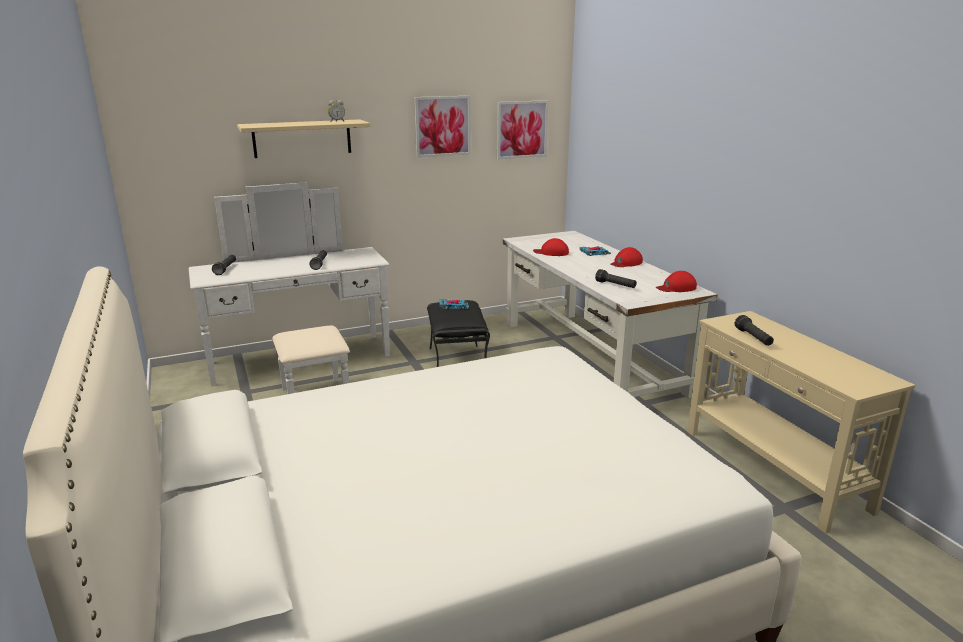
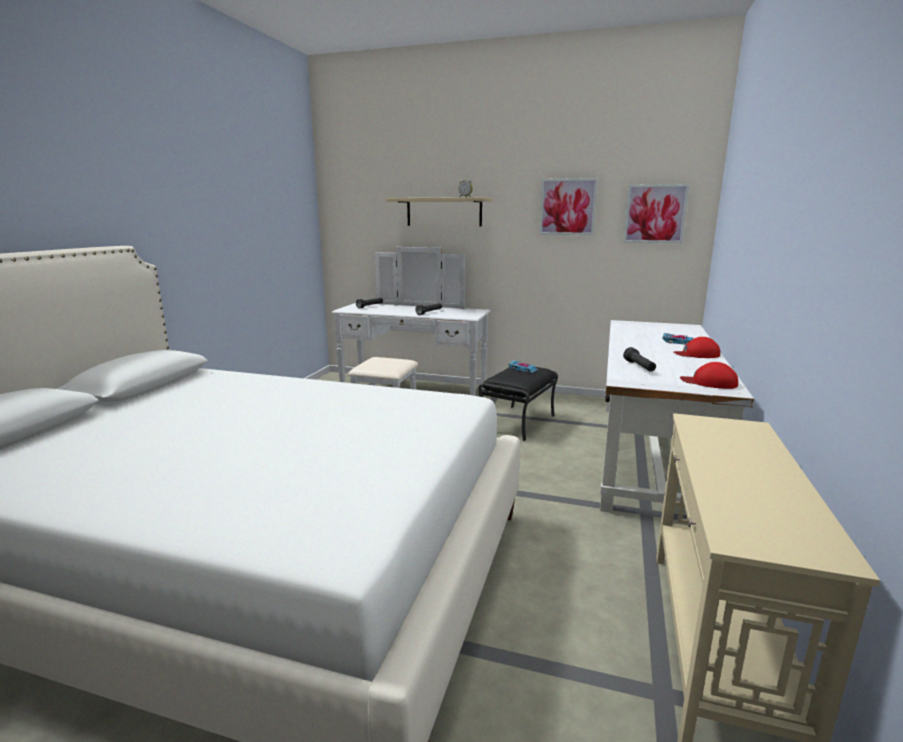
camera: 40 degrees right, 5 degrees down
(551, 252) = (633, 335): red cap -> none
(753, 338) = (705, 445): black flashlight -> none

